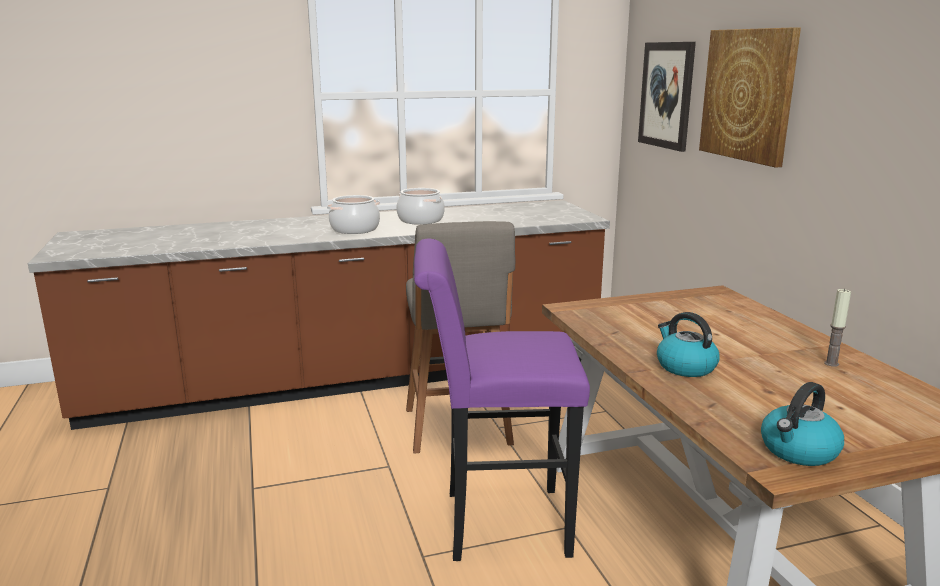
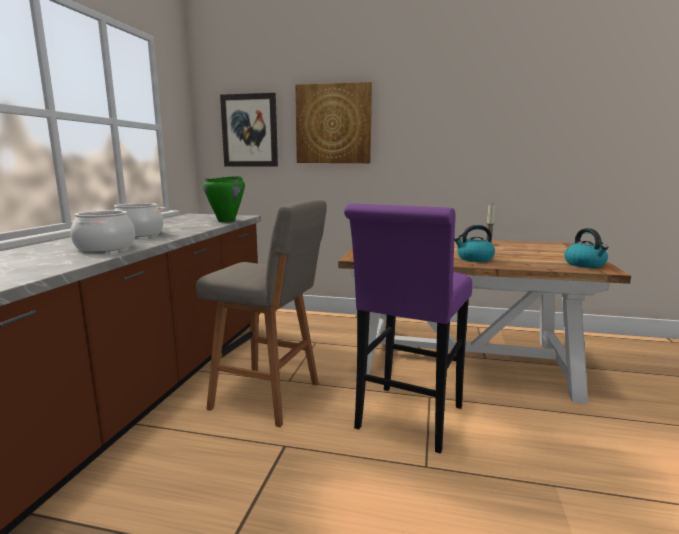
camera: 60 degrees left, 5 degrees down
(540, 221) = (226, 221): none -> green cooking pot

